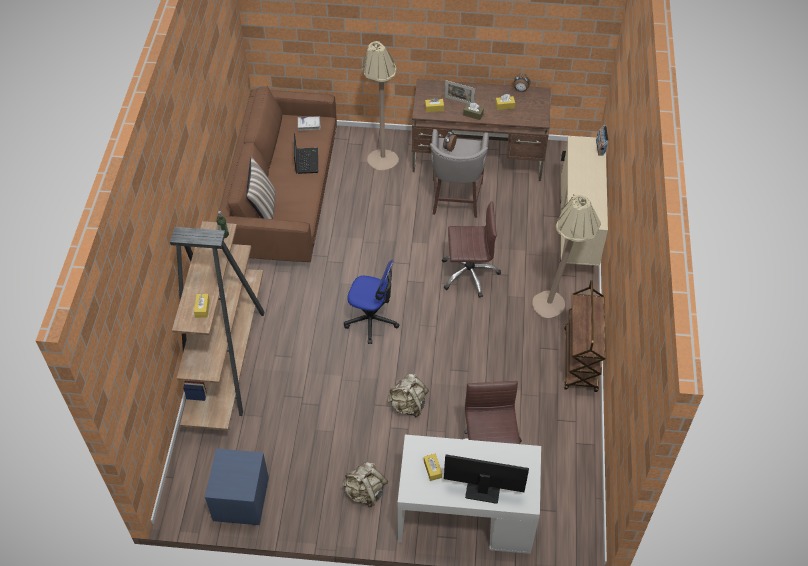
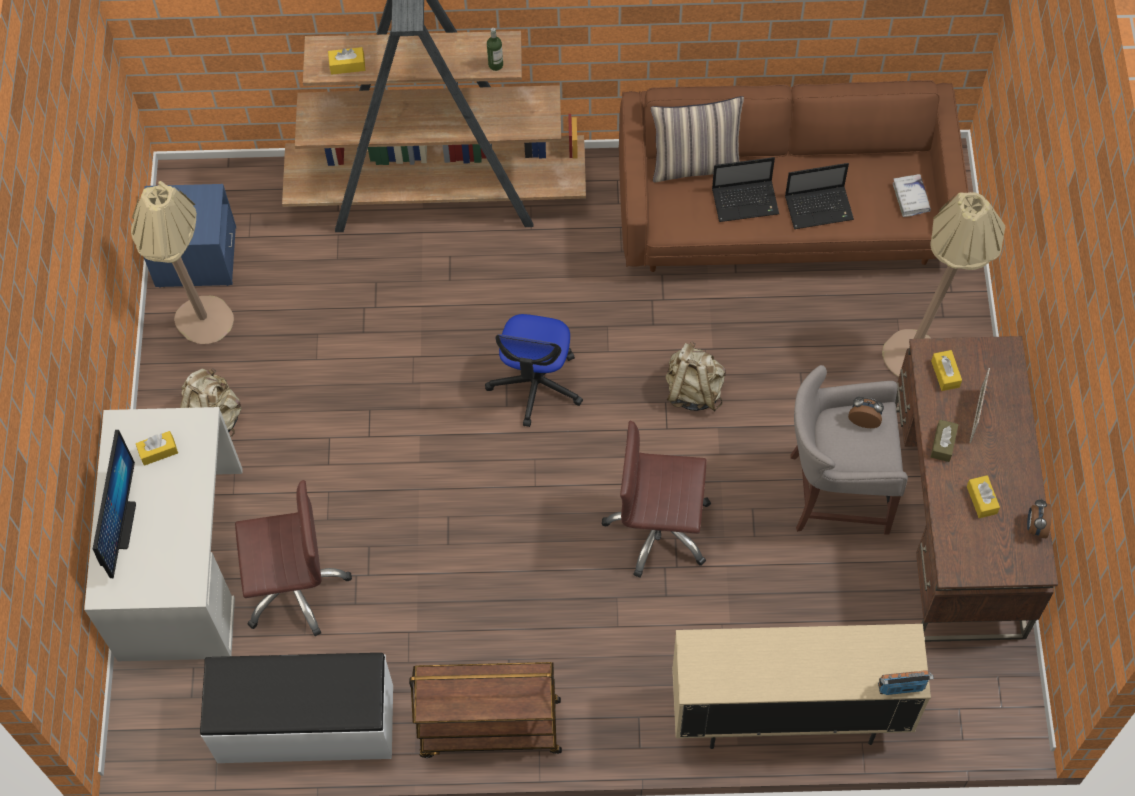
camera: 85 degrees right, 10 degrees up
(294, 190) = (746, 201): none -> laptop
(408, 405) = (373, 459): beige backpack -> beige backpack (693, 390)
(469, 273) = (659, 529): brown office chair -> brown office chair turned 105 degrees clockwise
(556, 305) = (608, 683): beige floor lamp -> beige floor lamp (204, 332)
(575, 449) = (306, 725): none -> white bench

